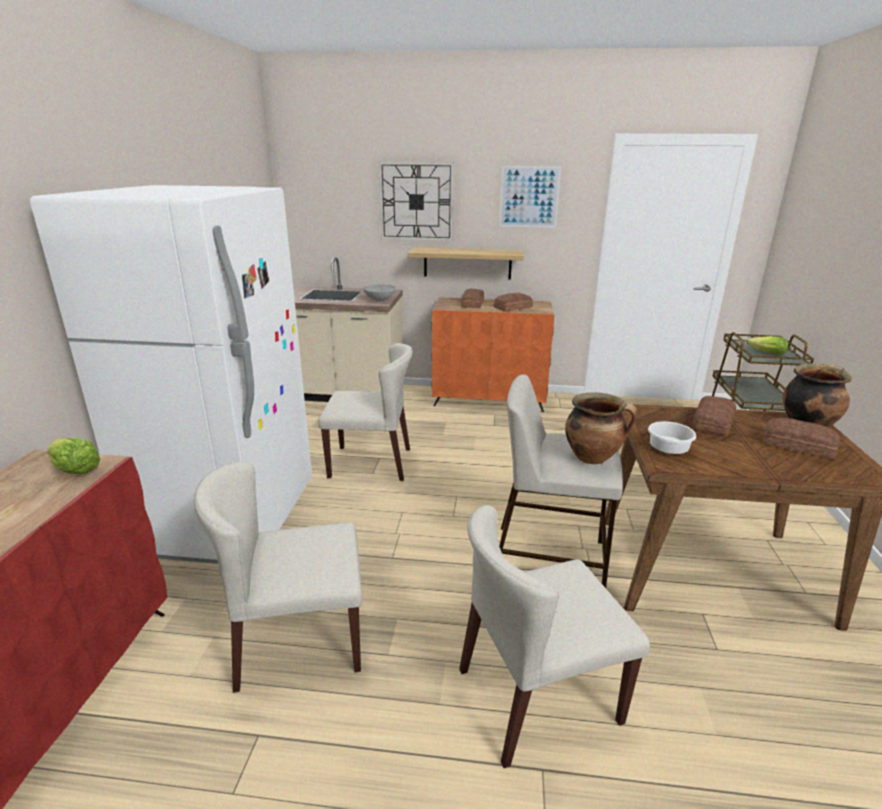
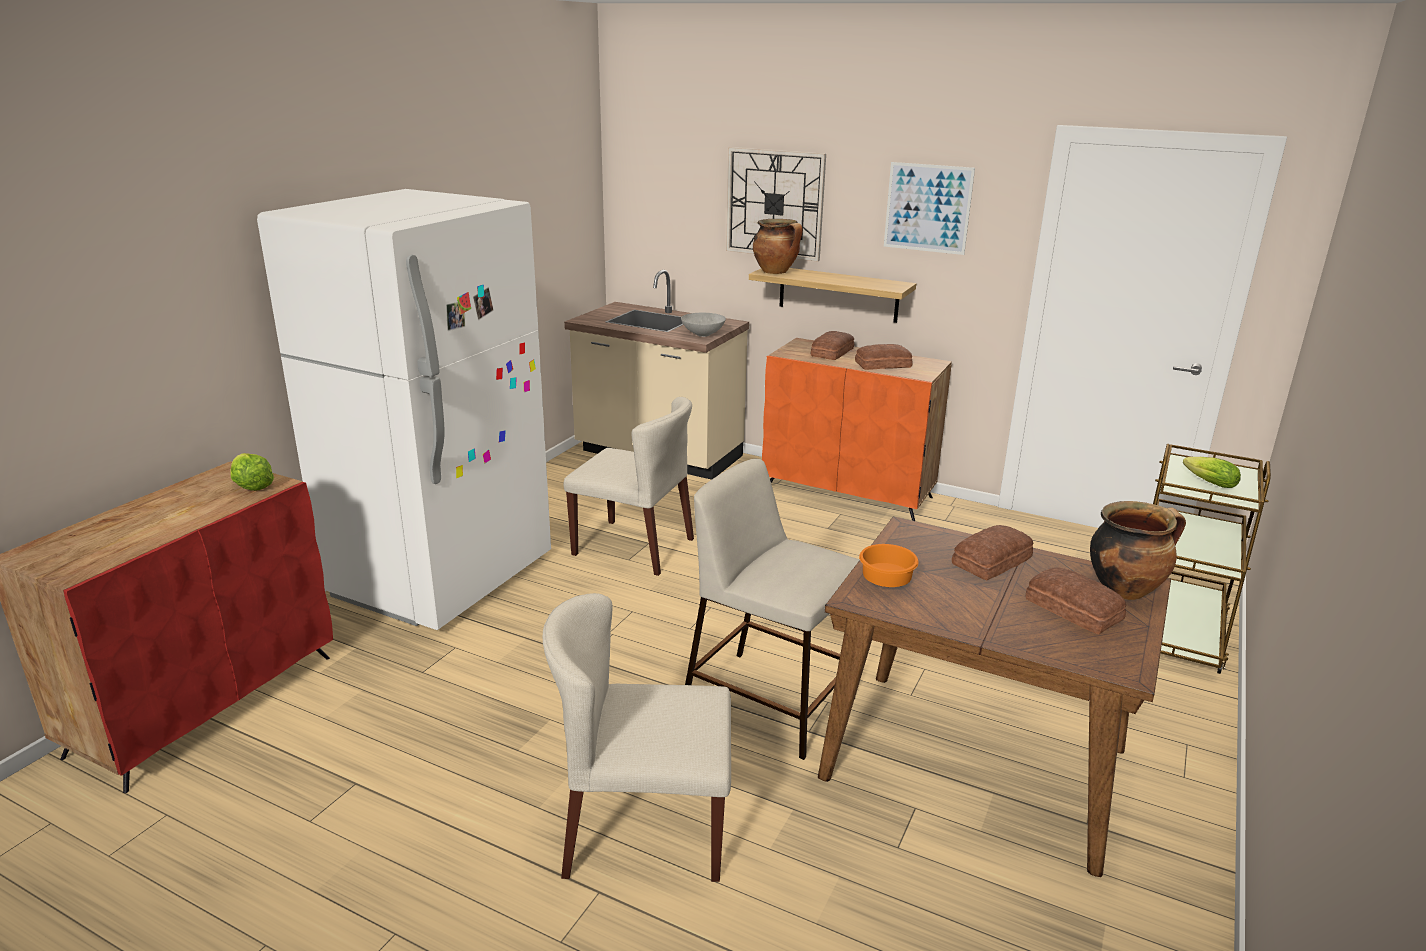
camera: 20 degrees right, 0 degrees up
(298, 641) = (438, 714): beige chair -> none
(593, 457) = (805, 576): cooking pot -> cooking pot (776, 272)
(668, 451) = (885, 583): white bowl -> orange bowl

